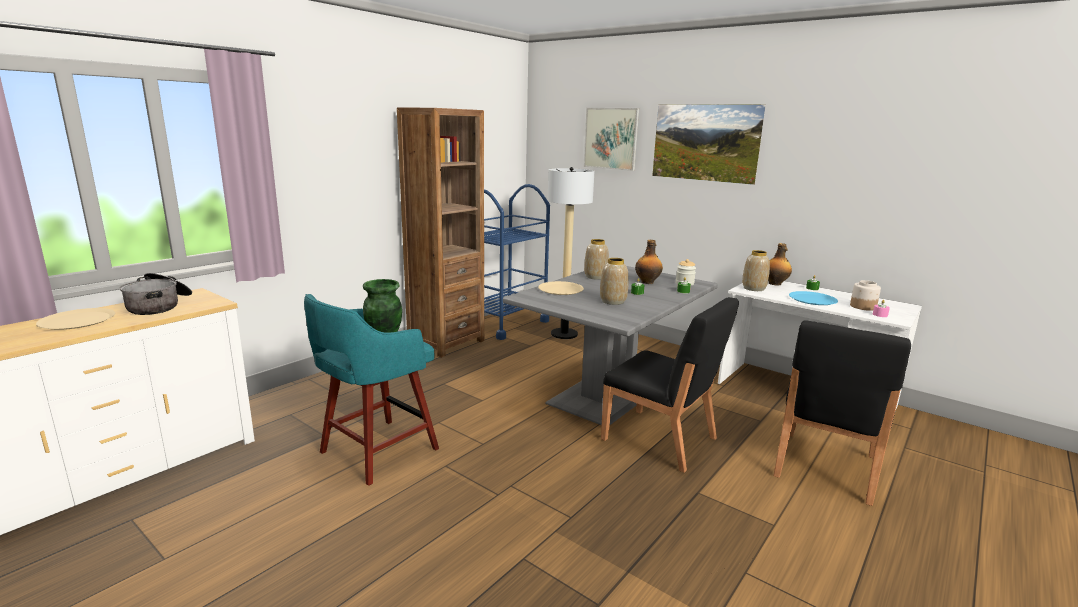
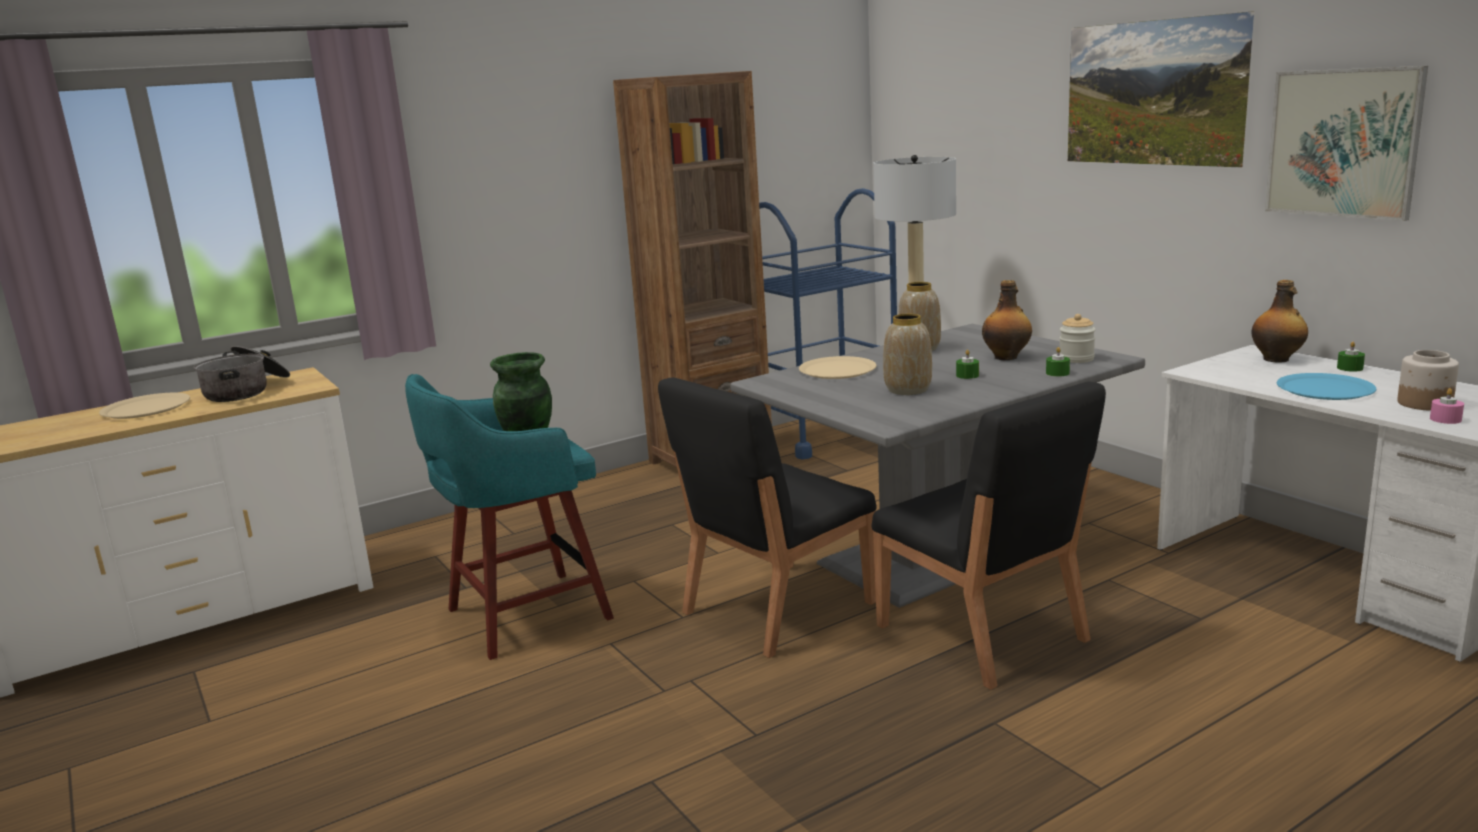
camera: 20 degrees right, 0 degrees up
(611, 138) = (998, 97): picture -> picture (1342, 143)
(753, 288) = (1219, 368): vase -> none
(824, 466) = (1277, 706): black chair -> black chair (776, 608)

